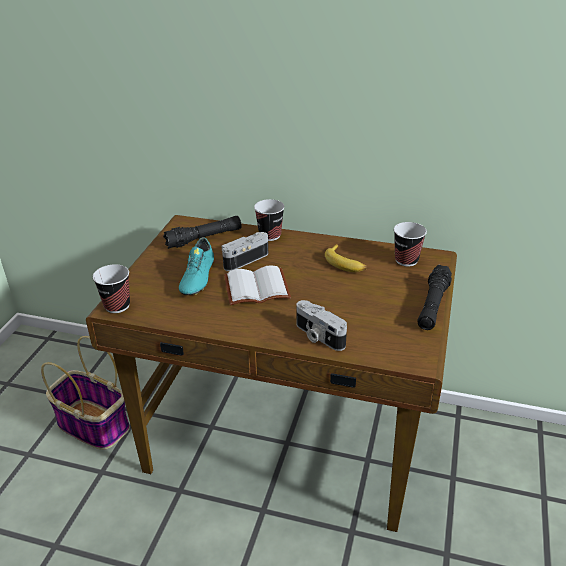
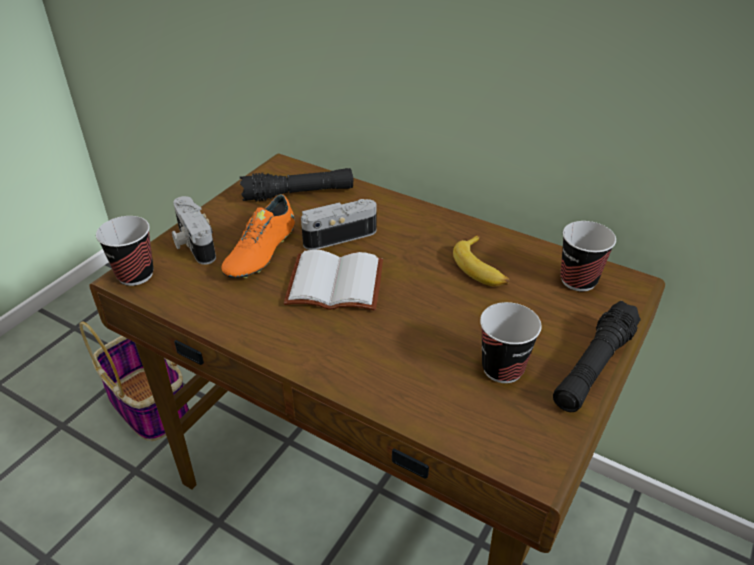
camera: 15 degrees right, 5 degrees up
(197, 278) = (261, 253): turquoise shoe -> orange shoe
(270, 235) = (390, 205): cup -> cup (502, 368)
(318, 336) = (390, 384): camera -> camera (192, 243)

